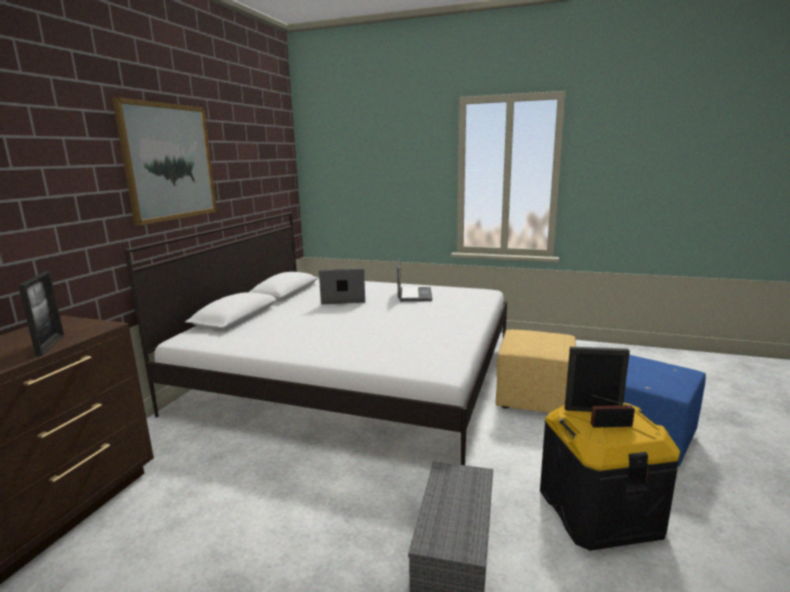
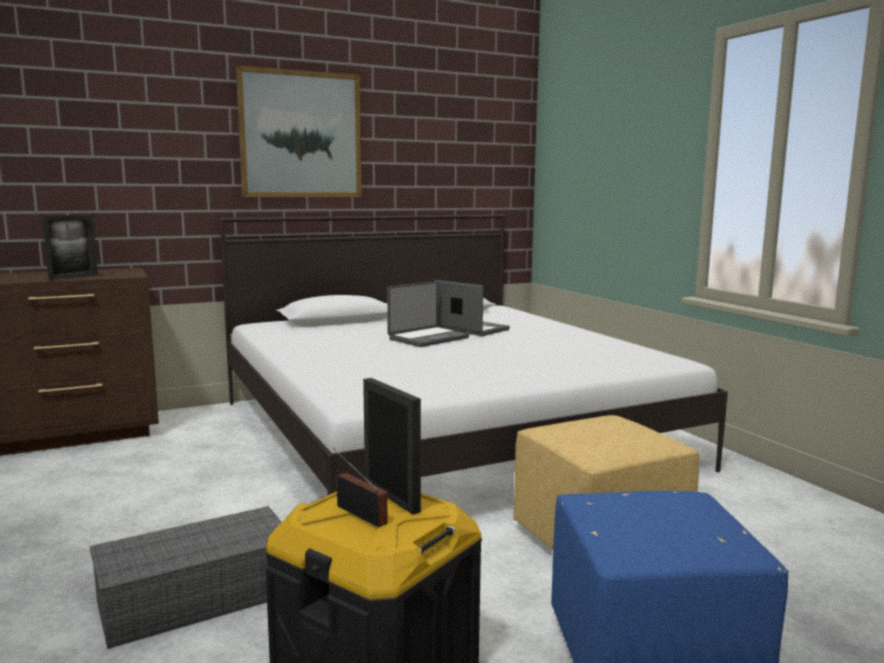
camera: 45 degrees right, 5 degrees down
(413, 295) = (560, 343): laptop -> laptop (427, 338)

